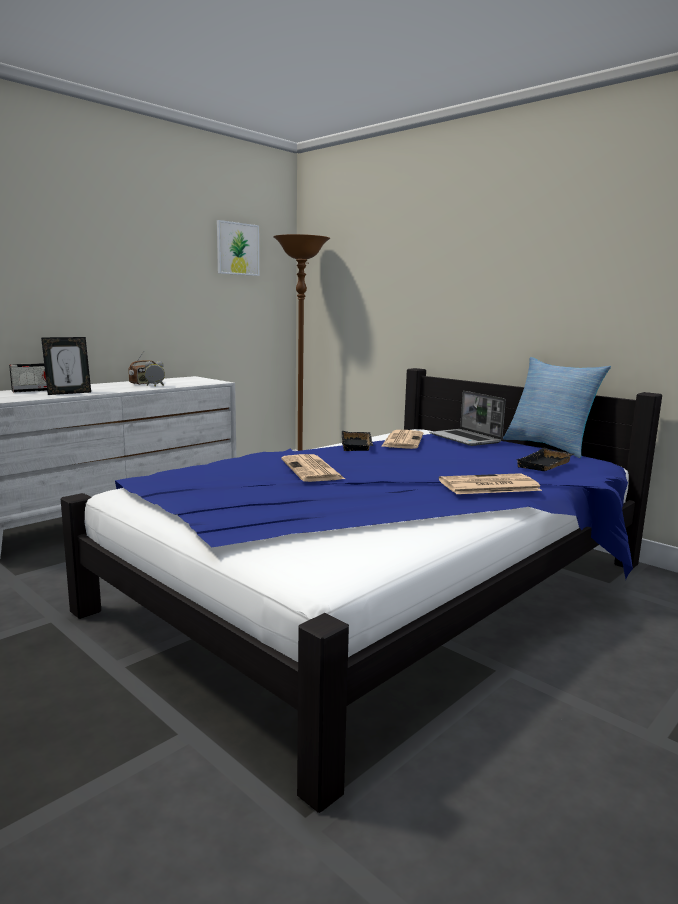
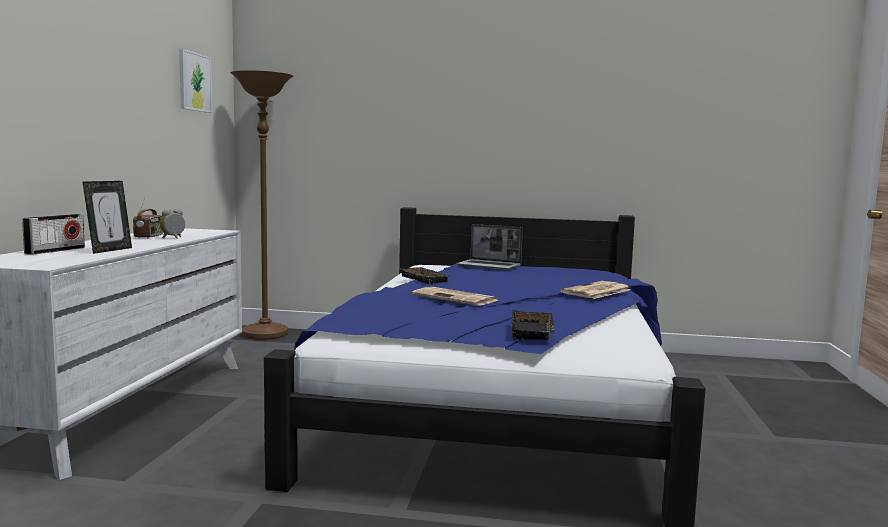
camera: 35 degrees left, 5 degrees down
(402, 440) = (450, 272): newspaper -> none
(546, 465) = (588, 276): black tray -> black tray (534, 332)
(549, 446) = (553, 265): pillow -> none

